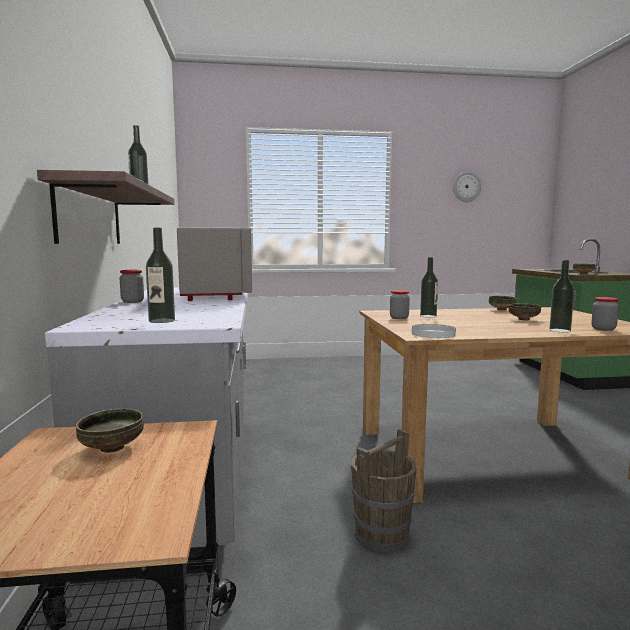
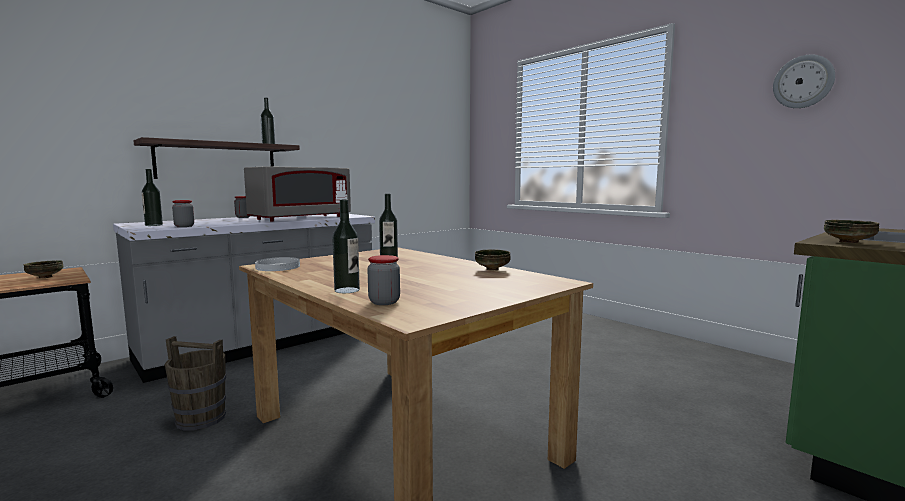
camera: 55 degrees right, 0 degrees up
(399, 318) = (363, 255): jar -> jar (184, 226)
(524, 319) = (418, 278): bowl -> none

